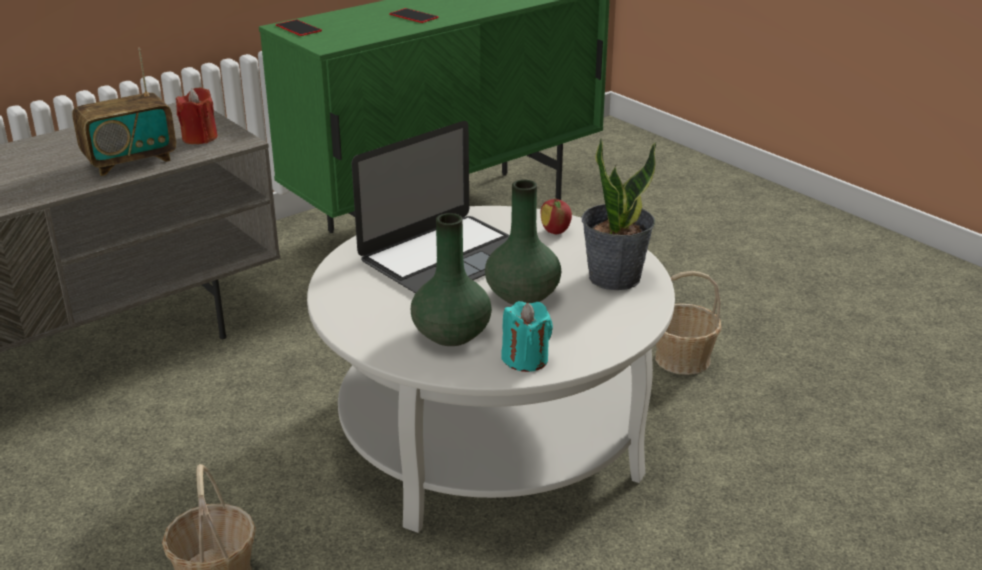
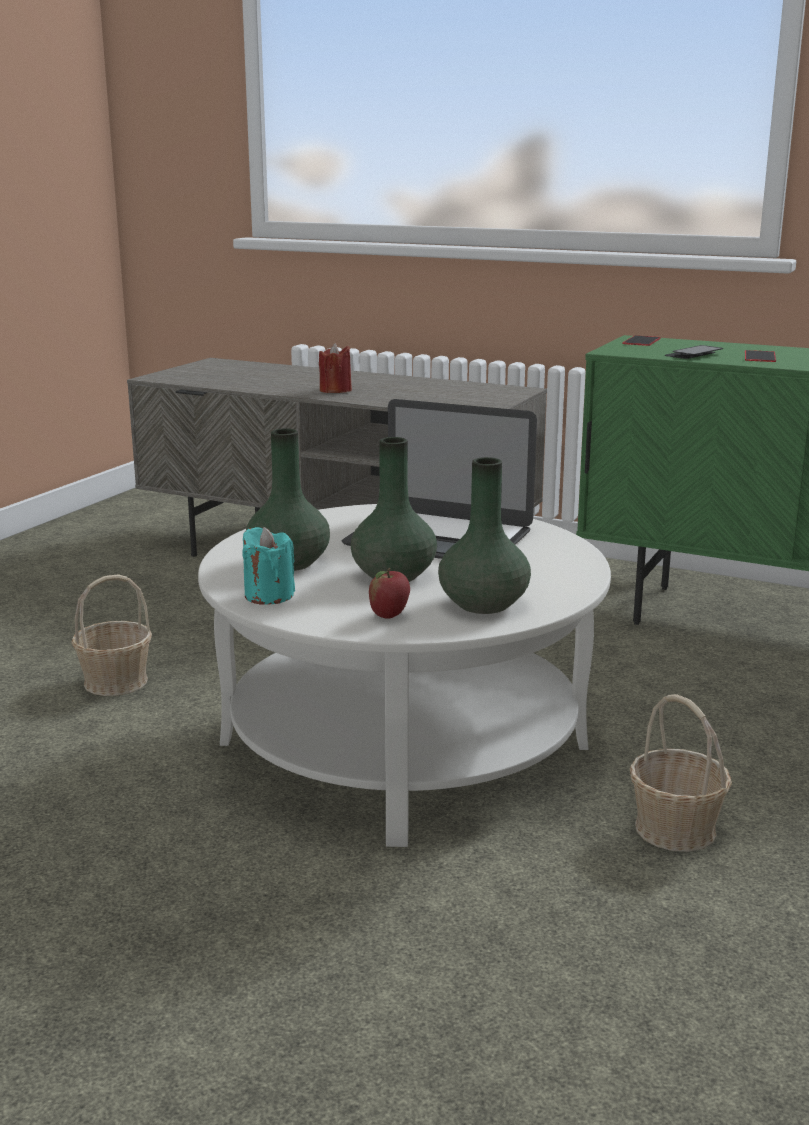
camera: 65 degrees right, 10 degrees down
(130, 161) = (394, 398): radio -> none
(199, 138) = (467, 402): red candle -> red candle (335, 390)
(378, 29) = (693, 354): none -> phone
(555, 231) = (556, 566): apple -> apple (389, 615)
(614, 277) = (484, 605): potted plant -> green vase

